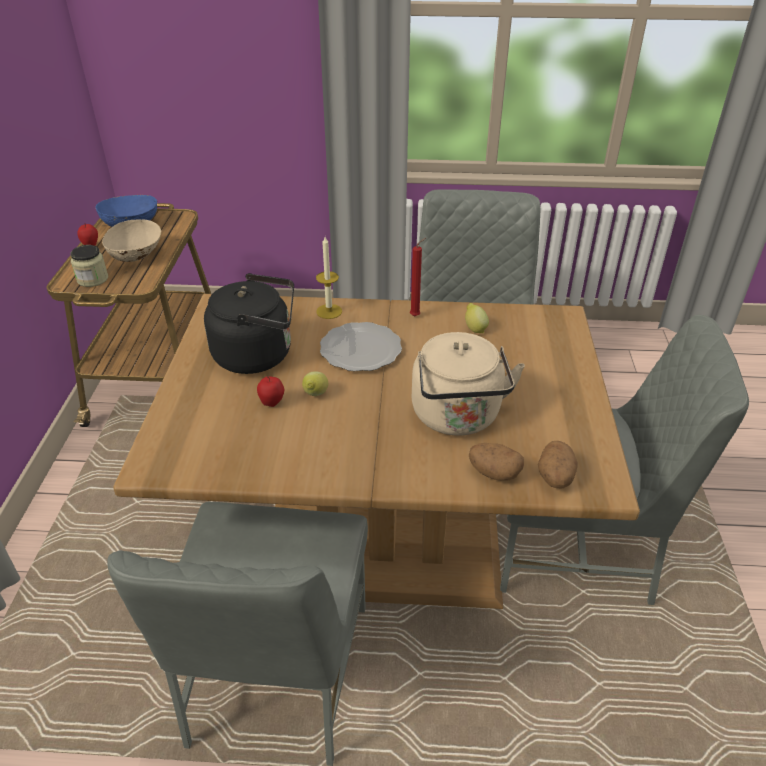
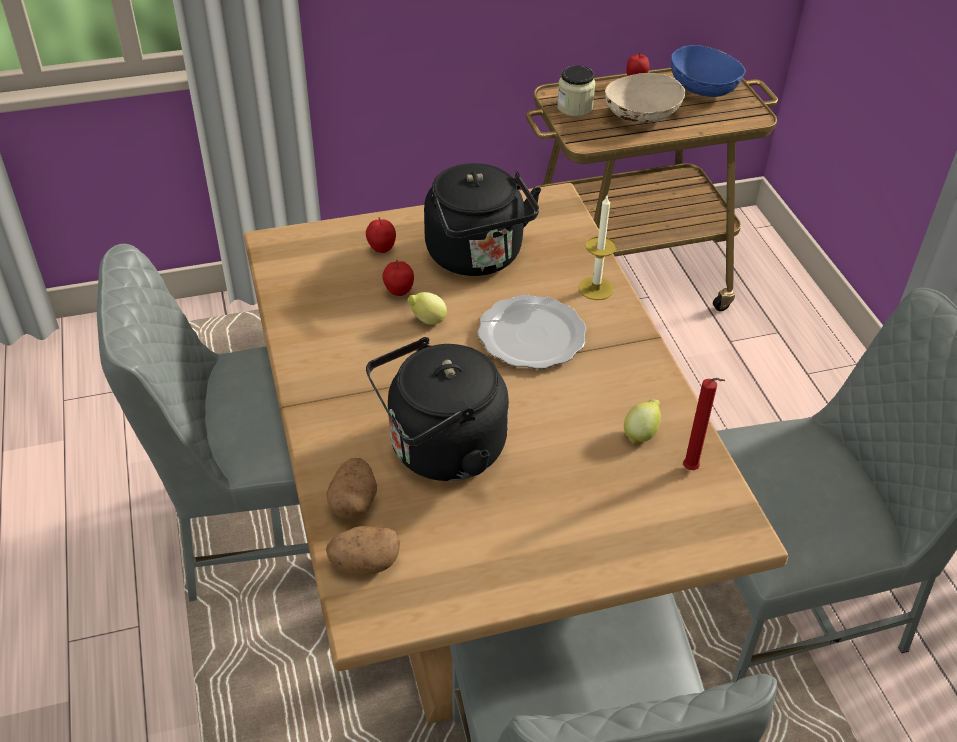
camera: 70 degrees right, 5 degrees up
(211, 402) = (381, 250): none -> apple
(416, 316) = (636, 369): red candle -> red candle (692, 470)
(458, 417) = (440, 451): beige kettle -> black kettle

